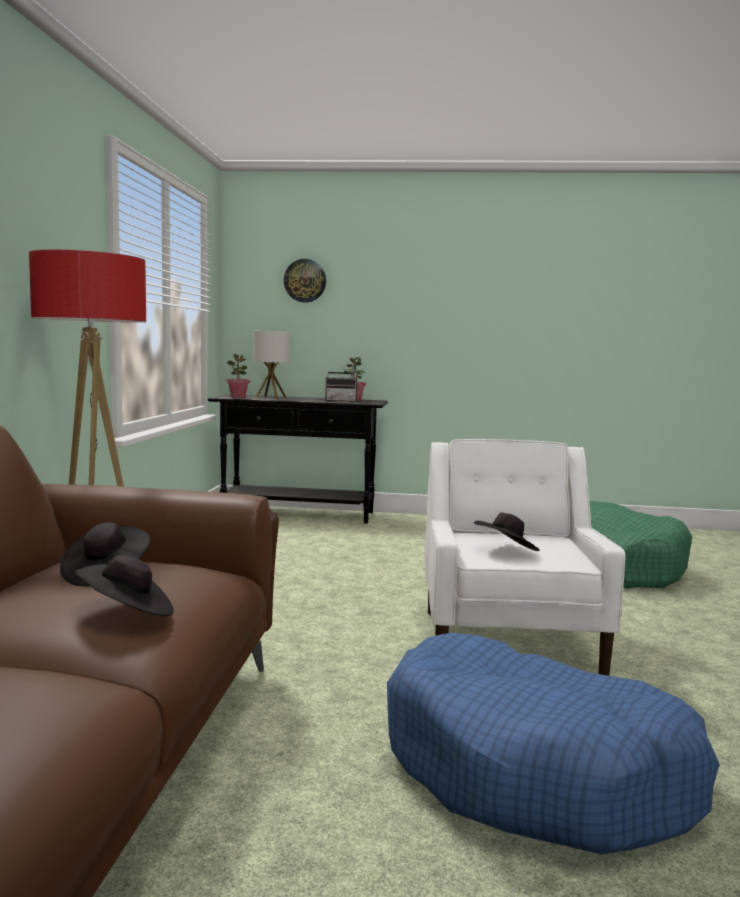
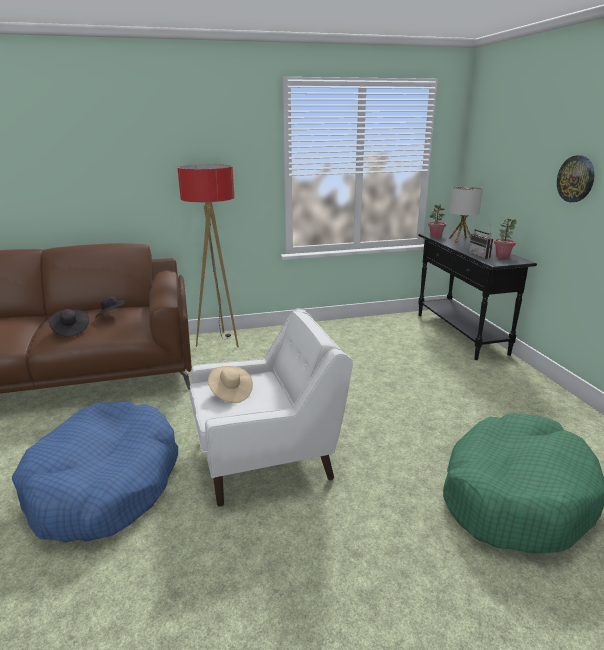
camera: 70 degrees right, 15 degrees up
(305, 280) = (506, 143): wall clock -> wall clock (576, 179)
(506, 551) = (230, 393): black hat -> beige hat

